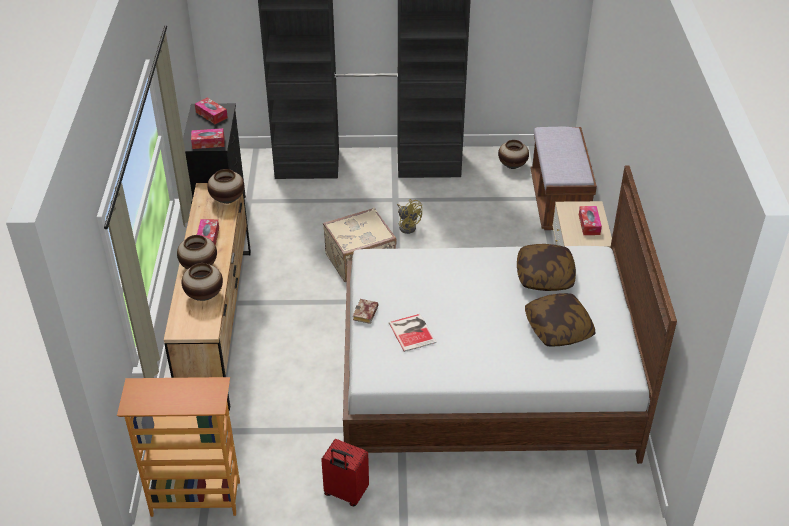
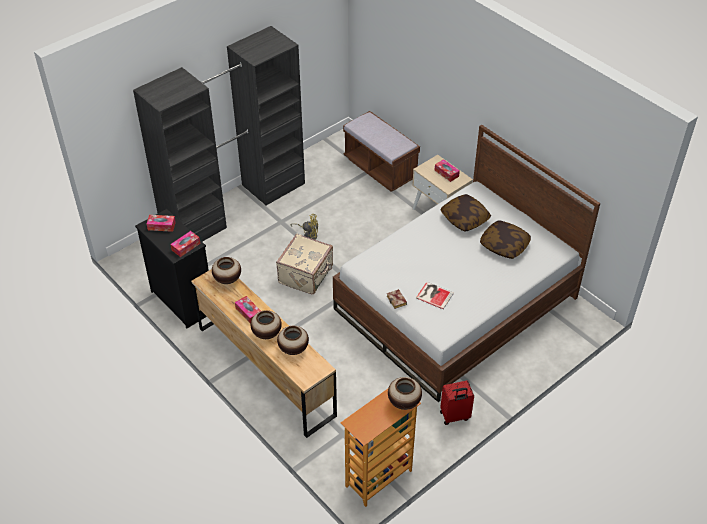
camera: 40 degrees left, 5 degrees up
(512, 165) = (327, 158): vase -> vase (404, 402)

